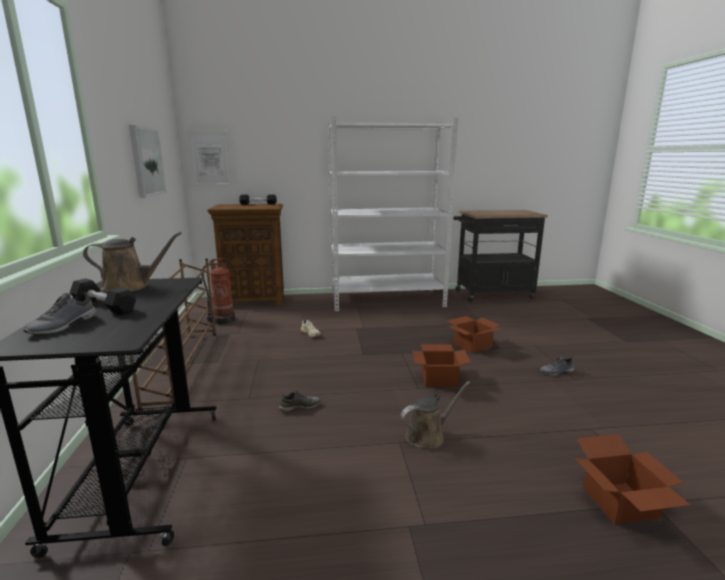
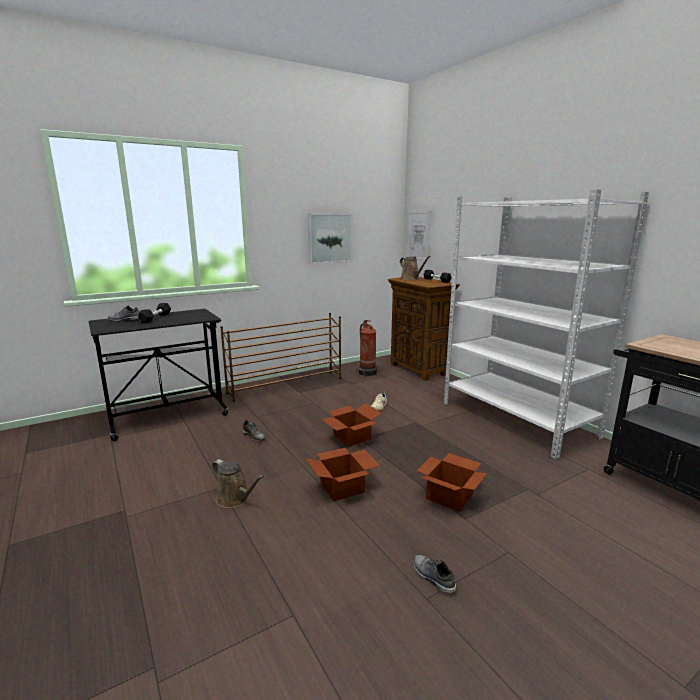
camera: 65 degrees right, 0 degrees up
(130, 286) = (193, 314): brown watering can -> brown watering can (411, 279)
(620, 504) = (151, 635): cardboard box -> cardboard box (350, 437)

